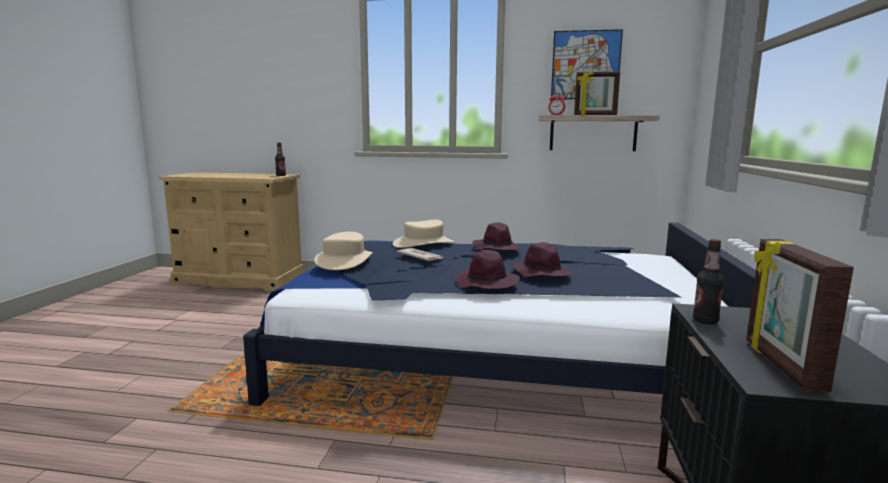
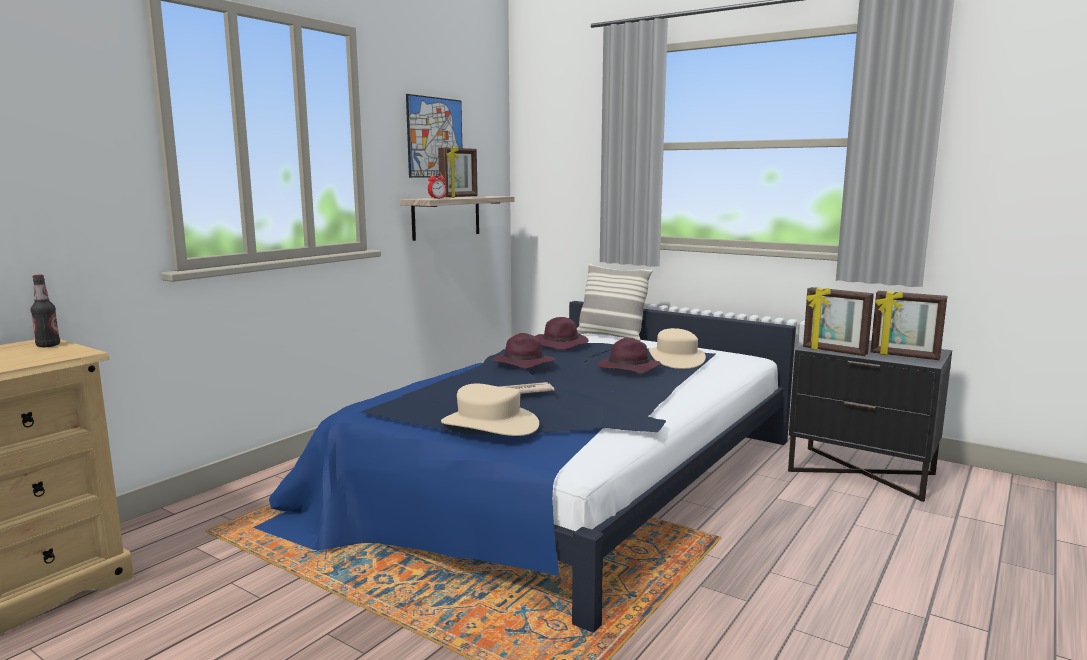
camera: 65 degrees left, 0 degrees up
(423, 243) = (442, 384): beige hat -> beige hat (676, 359)
(488, 283) = (643, 387): purple hat -> purple hat (561, 344)
(669, 262) = (611, 336): none -> pillow
(705, 321) = (834, 351): bottle -> picture frame

